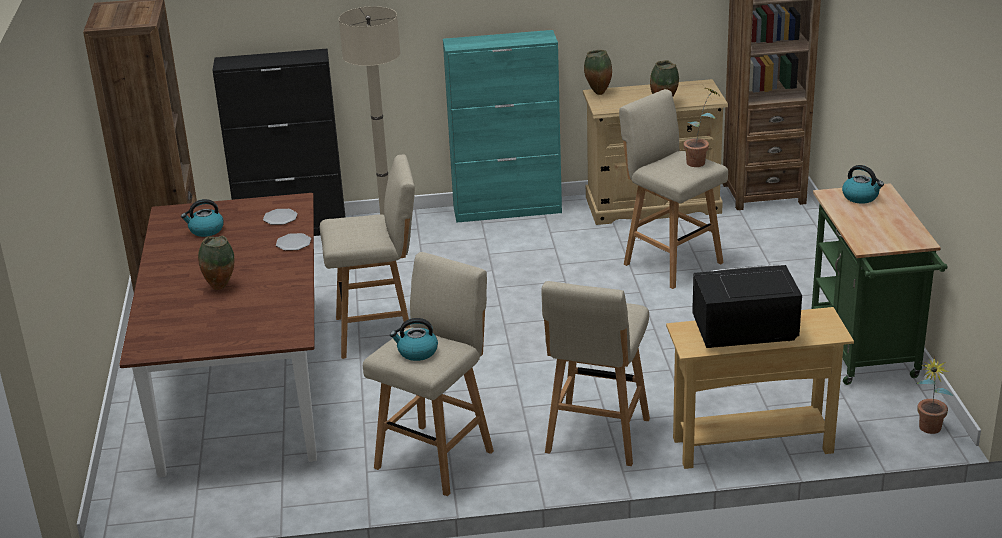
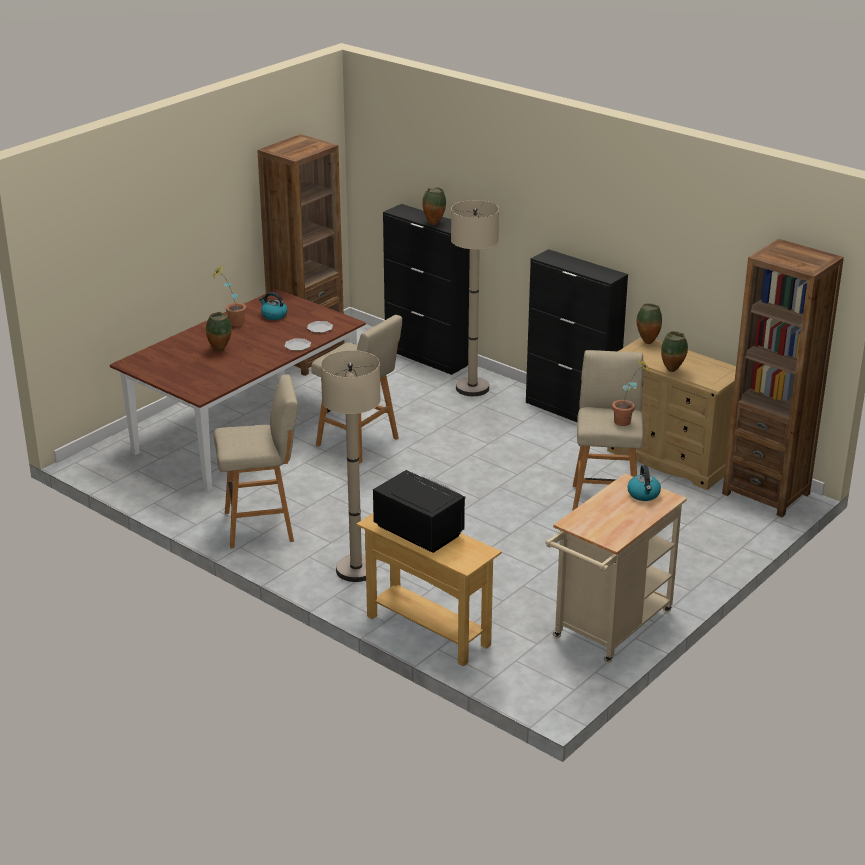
camera: 45 degrees right, 0 degrees up
(289, 60) = (433, 223): none -> vase
(417, 352) = (241, 438): kettle -> none
(508, 210) = (571, 411): turquoise cabinet -> black cabinet
(596, 438) = (356, 570): beige stool -> beige floor lamp
(866, 353) = (608, 629): green cart -> beige cart
(928, 431) = (545, 695): potted plant -> potted plant (232, 323)

